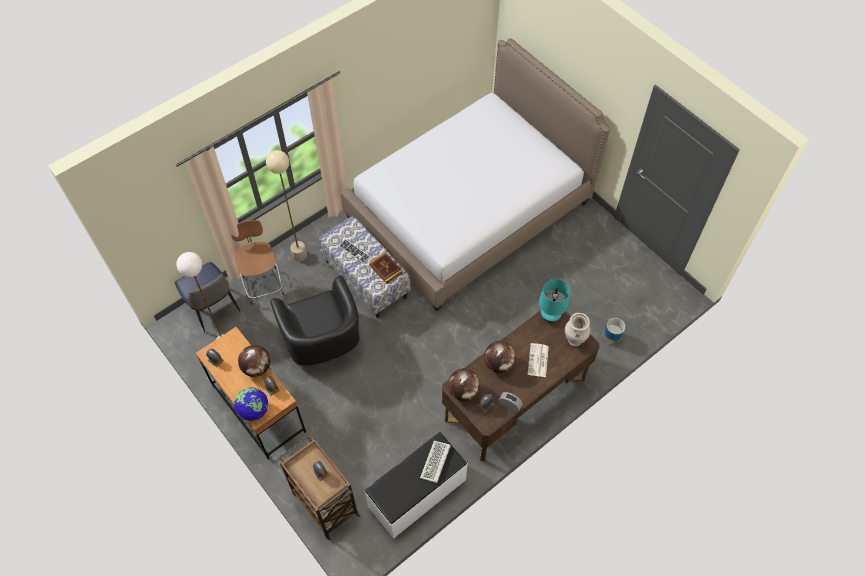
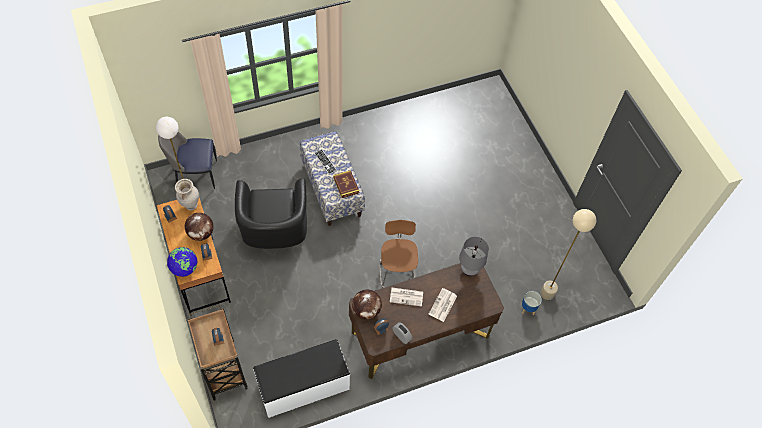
camera: 15 degrees right, 0 degrees up
(213, 308) = (195, 175): chair -> chair turned 105 degrees clockwise
(263, 284) = (244, 167): brown stool -> brown stool (396, 276)
(299, 255) = (284, 152): beige floor lamp -> beige floor lamp (547, 293)
(435, 463) = (322, 364): keyboard -> none
(468, 209) = (444, 157): bed -> none
(498, 364) = (407, 296): globe -> newspaper
(550, 316) = (469, 270): turquoise table lamp -> grey table lamp
(574, 340) = (482, 298): beige vase -> beige vase (190, 205)

